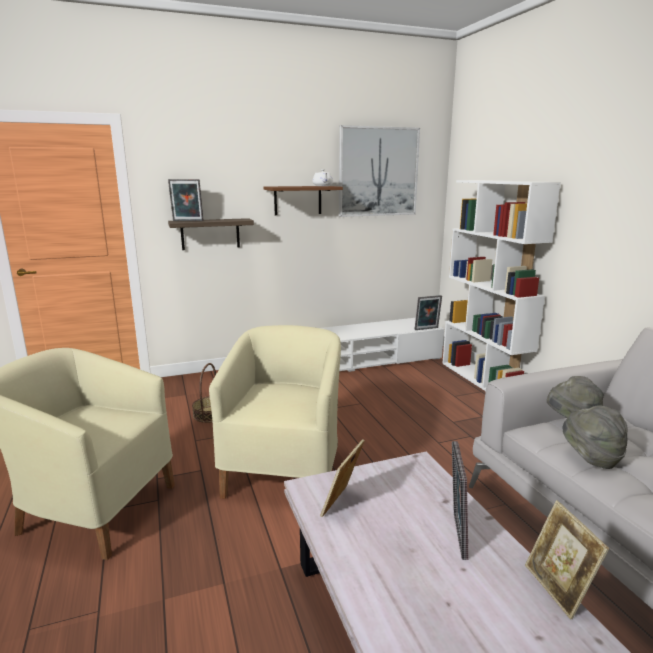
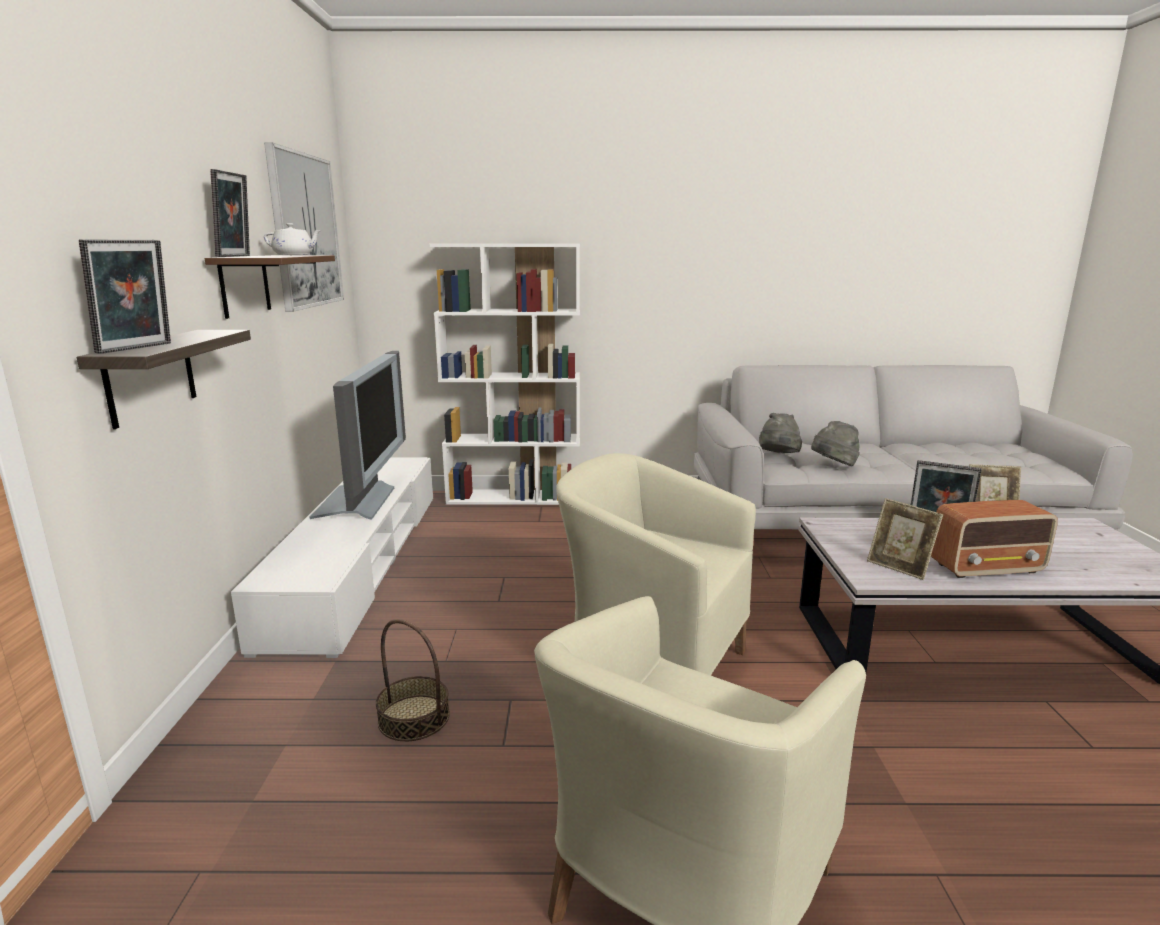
camera: 70 degrees left, 0 degrees up
(353, 331) = (361, 502): none -> television
(377, 565) = (987, 568): none -> radio
(427, 329) = (419, 464): picture frame -> picture frame (237, 256)

